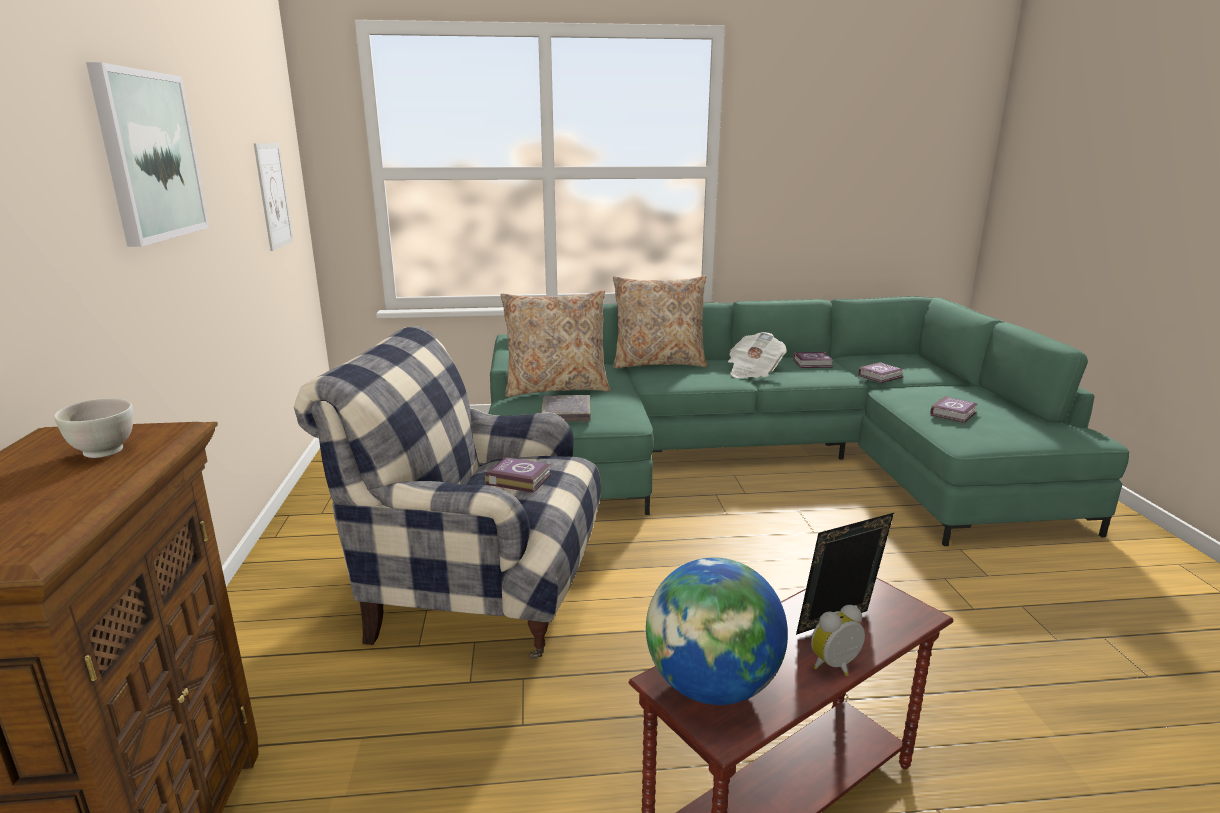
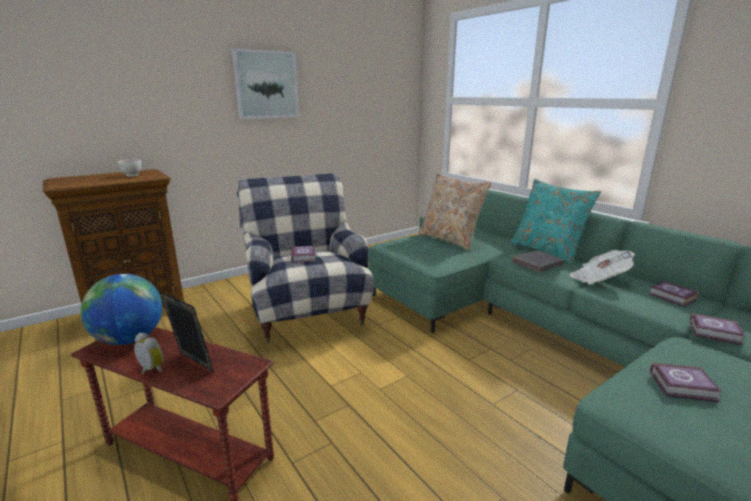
camera: 60 degrees right, 0 degrees up
(273, 195) = (379, 108): picture -> none
(566, 413) = (417, 250): grey book -> grey book (537, 264)
(658, 363) = (547, 250): beige pillow -> turquoise pillow

